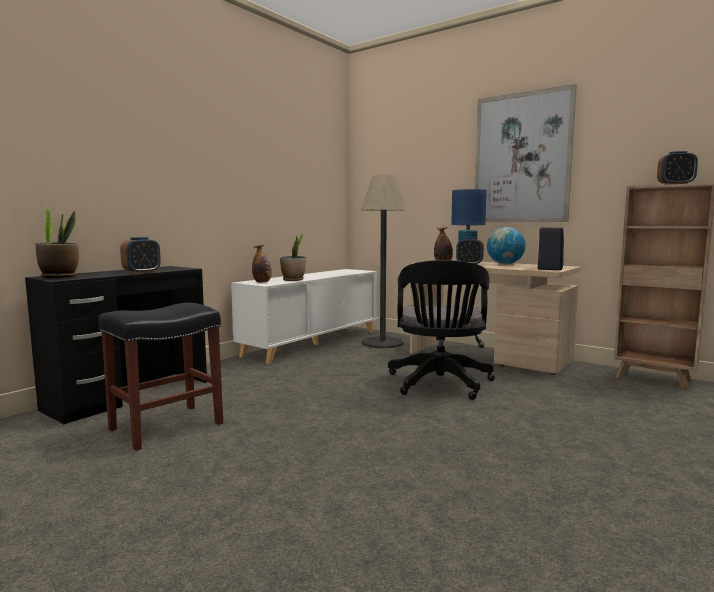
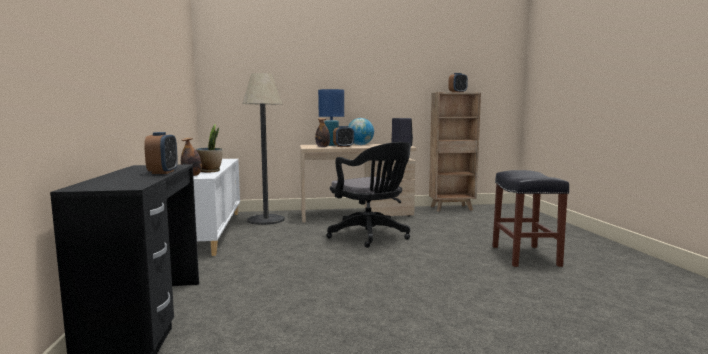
camera: 45 degrees left, 0 degrees up
(59, 277) = (105, 186): potted plant -> none
(165, 427) = (265, 324): black stool -> black stool (526, 256)
(522, 158) = (360, 68): picture -> none

